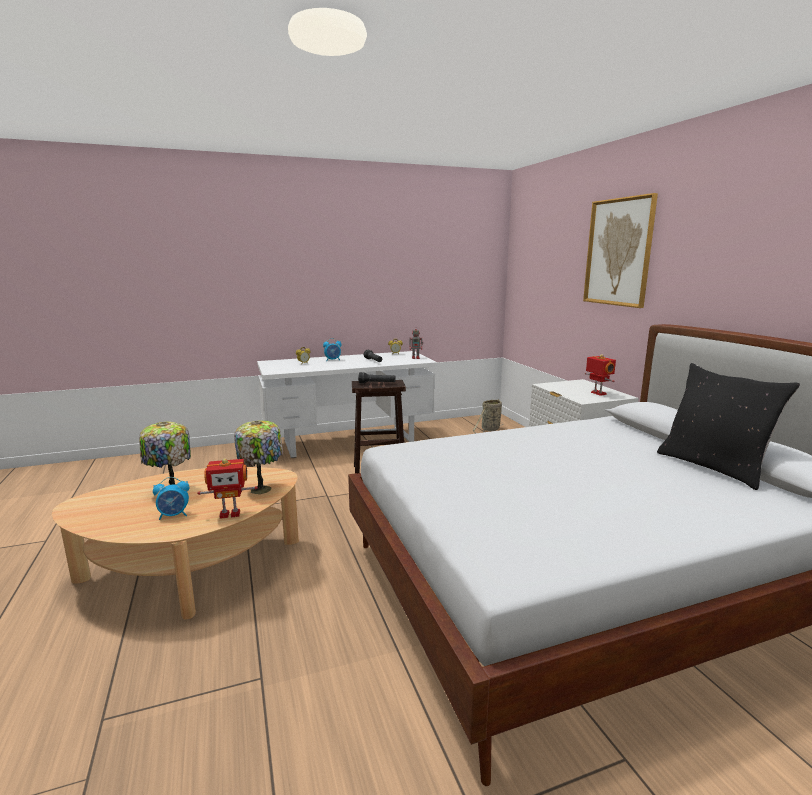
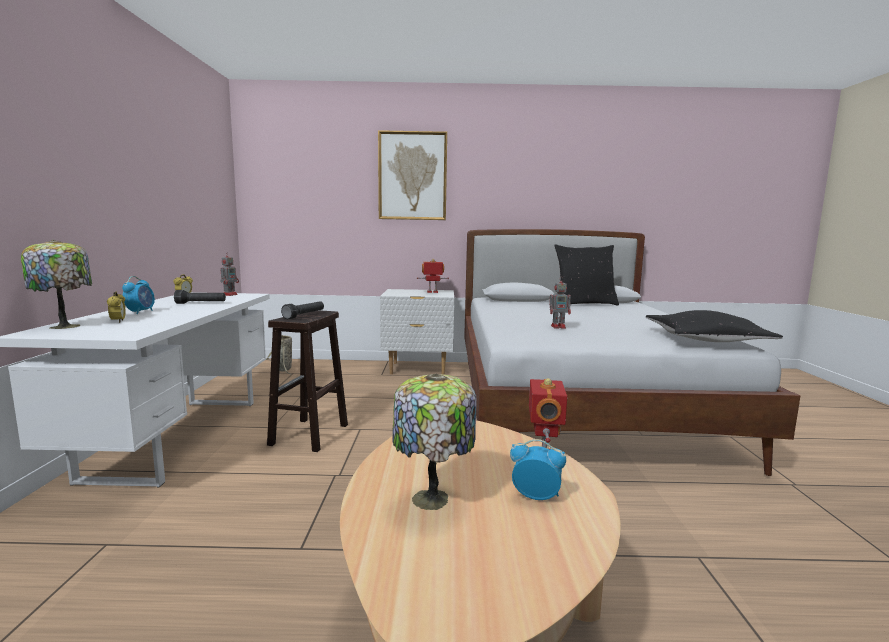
camera: 70 degrees left, 5 degrees down
(174, 515) = (535, 496): alarm clock -> alarm clock turned 75 degrees counterclockwise
(262, 489) = (475, 436): table lamp -> table lamp (66, 326)
(471, 458) = (559, 327): none -> toy robot
(520, 548) = (705, 340): none -> black pillow

